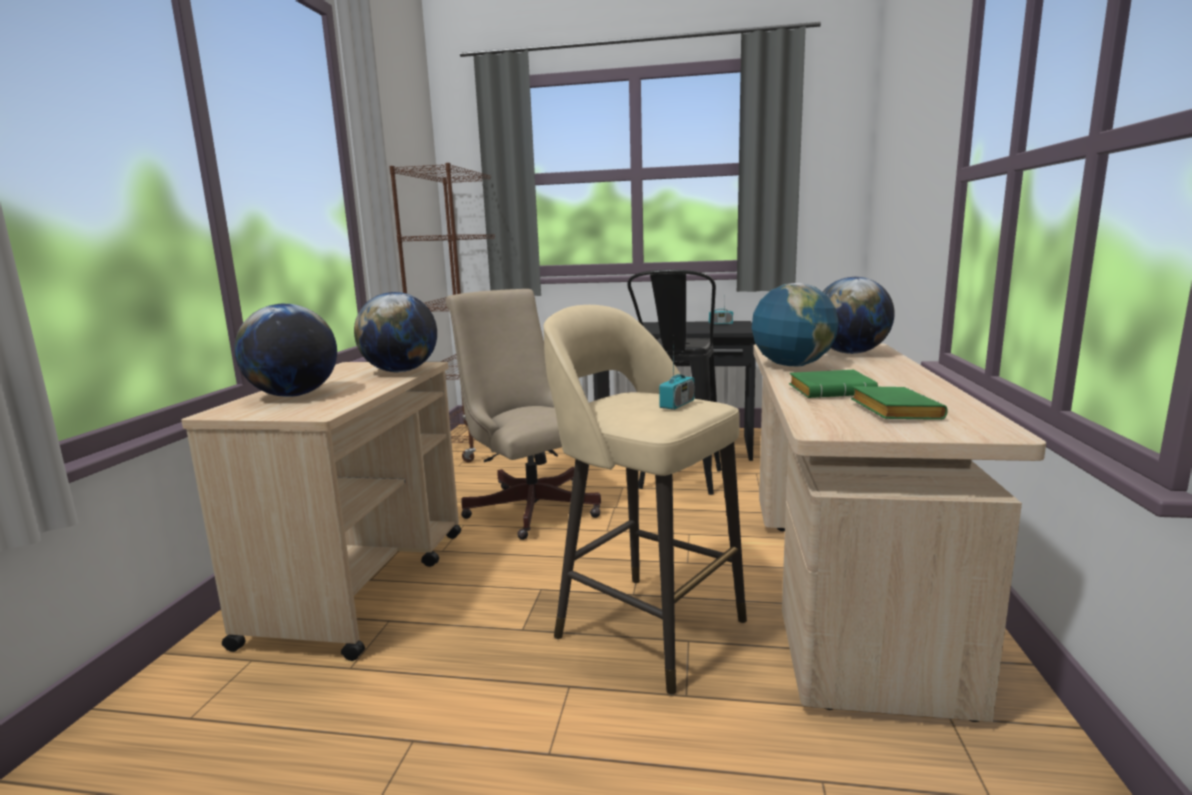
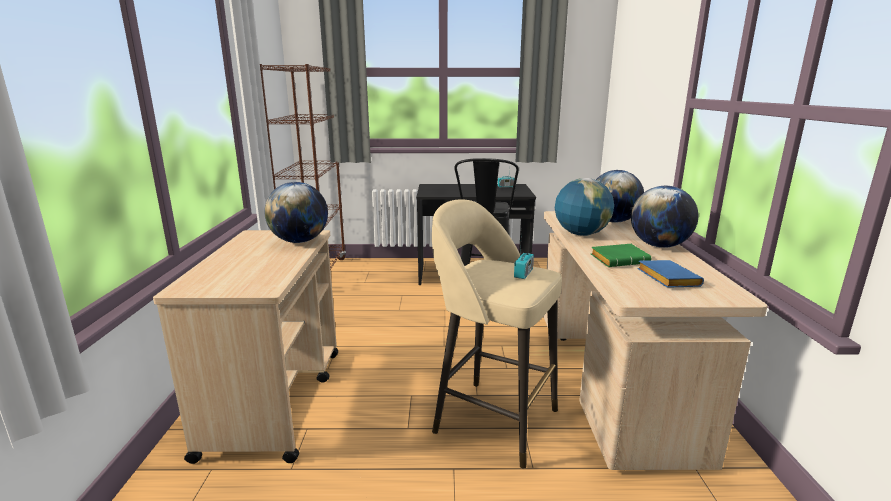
camera: 10 degrees left, 5 degrees up
(294, 395) = (230, 269): globe -> globe (659, 246)
(530, 505) = (382, 327): beige office chair -> none
(891, 411) = (665, 278): green book -> blue book

